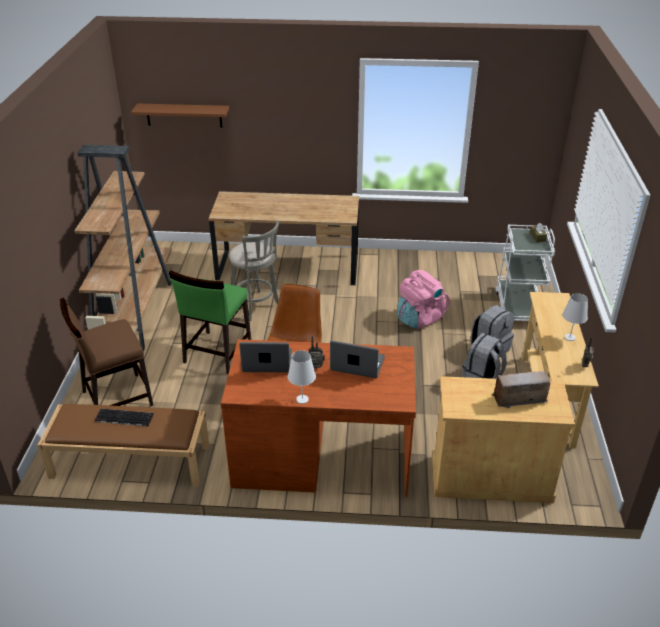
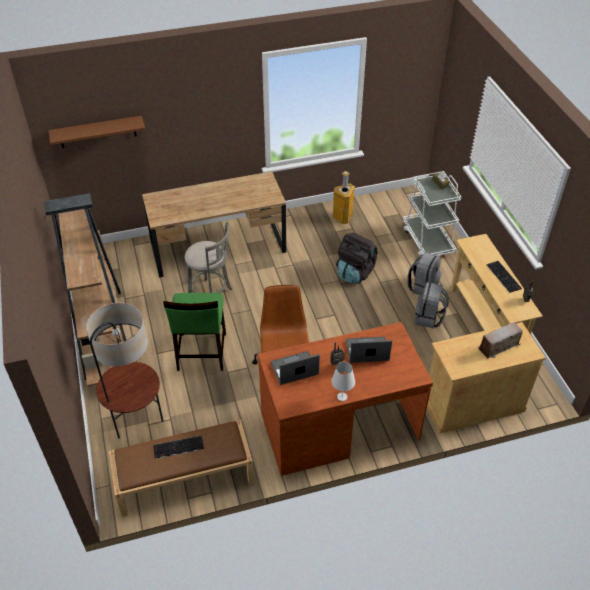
camera: 20 degrees left, 10 degrees up
(116, 398) = (137, 422): brown chair -> floor lamp
(419, 318) = (355, 272): pink backpack -> black backpack
(434, 267) = (343, 217): none -> trash can
(569, 337) = (504, 277): white table lamp -> keyboard

